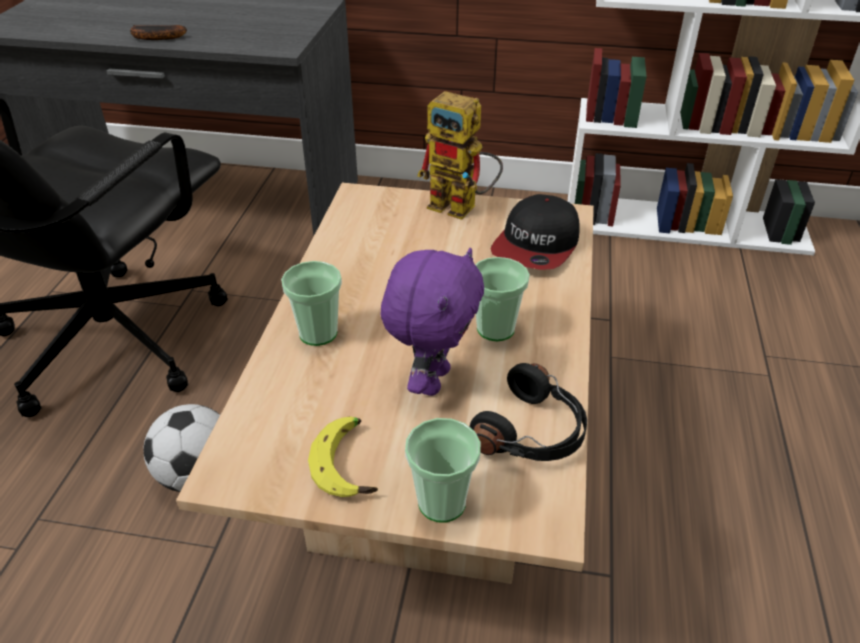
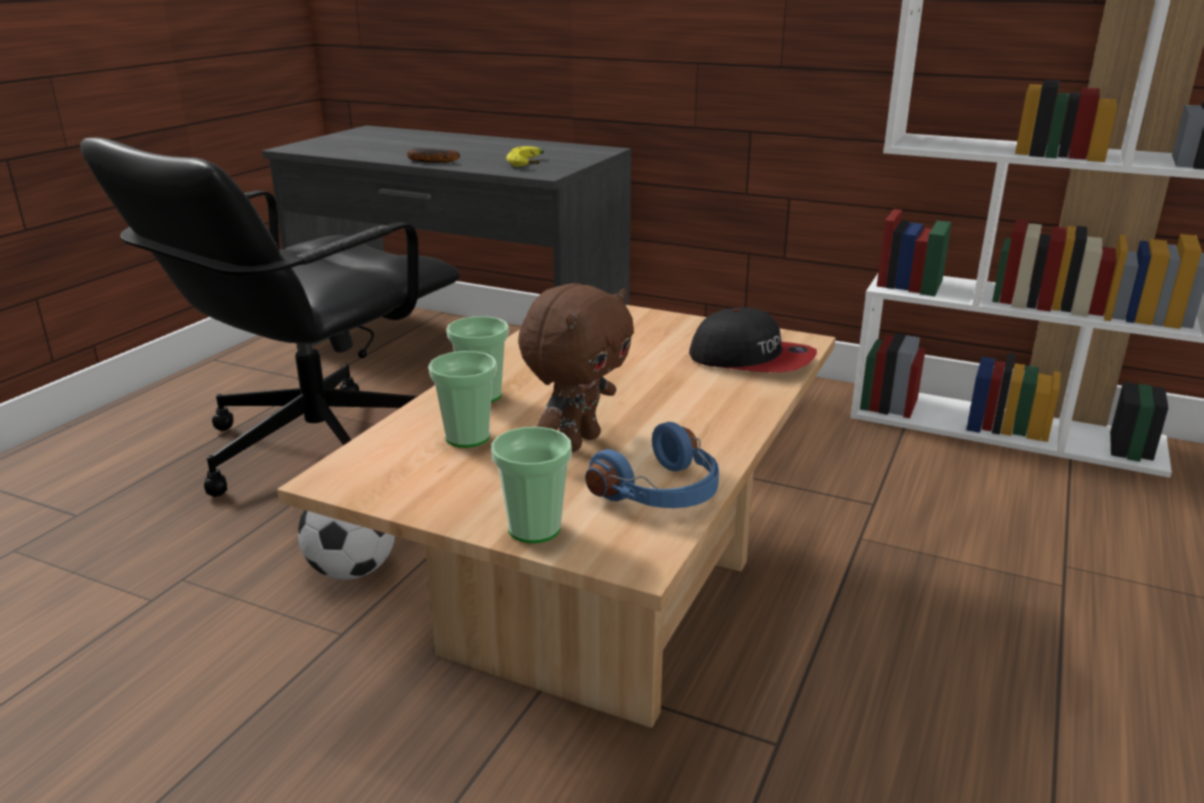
camera: 15 degrees right, 15 degrees down
(350, 463) = (458, 488): banana -> banana (531, 164)
(432, 380) = (577, 441): purple plush toy -> brown plush toy
(462, 207) = (686, 324): toy robot -> none
(495, 329) = (668, 414): cup -> cup (467, 437)
(533, 433) = (662, 493): black headphones -> blue headphones
(537, 245) = (752, 359): cap -> cap turned 105 degrees counterclockwise

